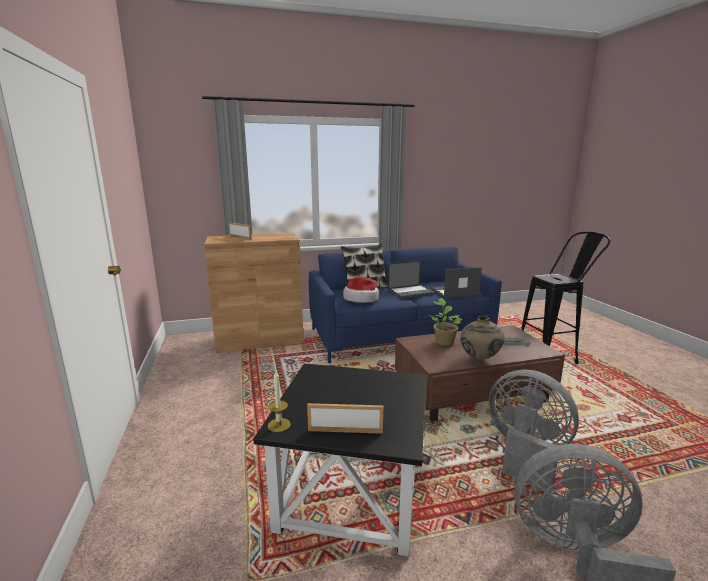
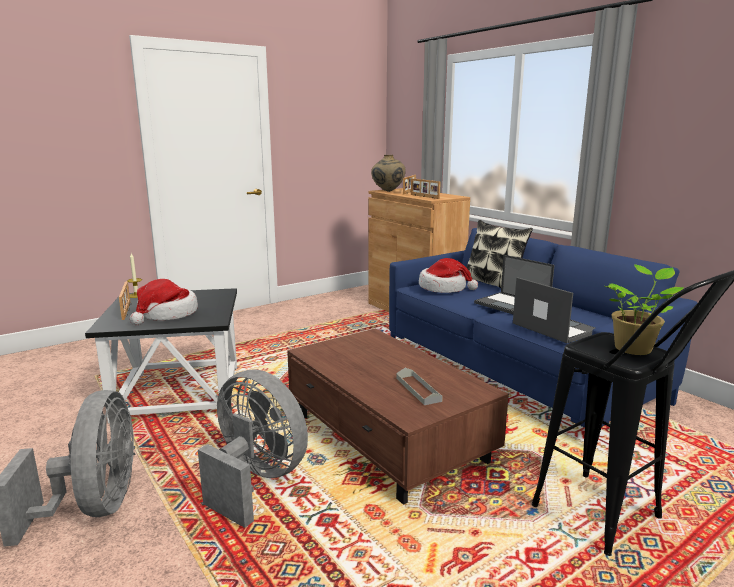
camera: 70 degrees right, 0 degrees up
(276, 238) = (424, 196): none -> picture frame
(378, 404) = (166, 315): none -> hat
(444, 342) = (384, 351): potted plant -> potted plant (634, 348)
(480, 359) = (343, 373): beige vase -> beige vase (388, 191)
(525, 454) = (255, 480): grey fan -> grey fan turned 75 degrees counterclockwise

